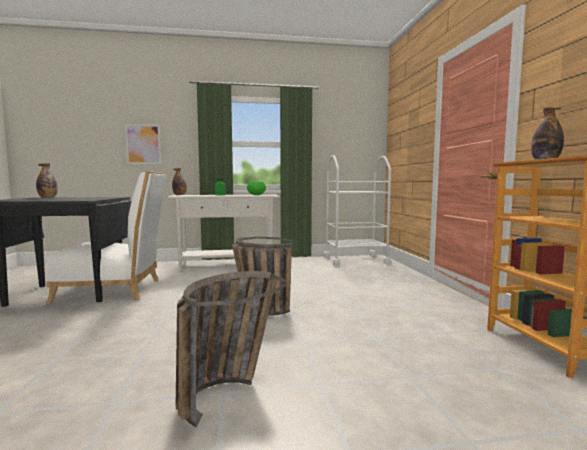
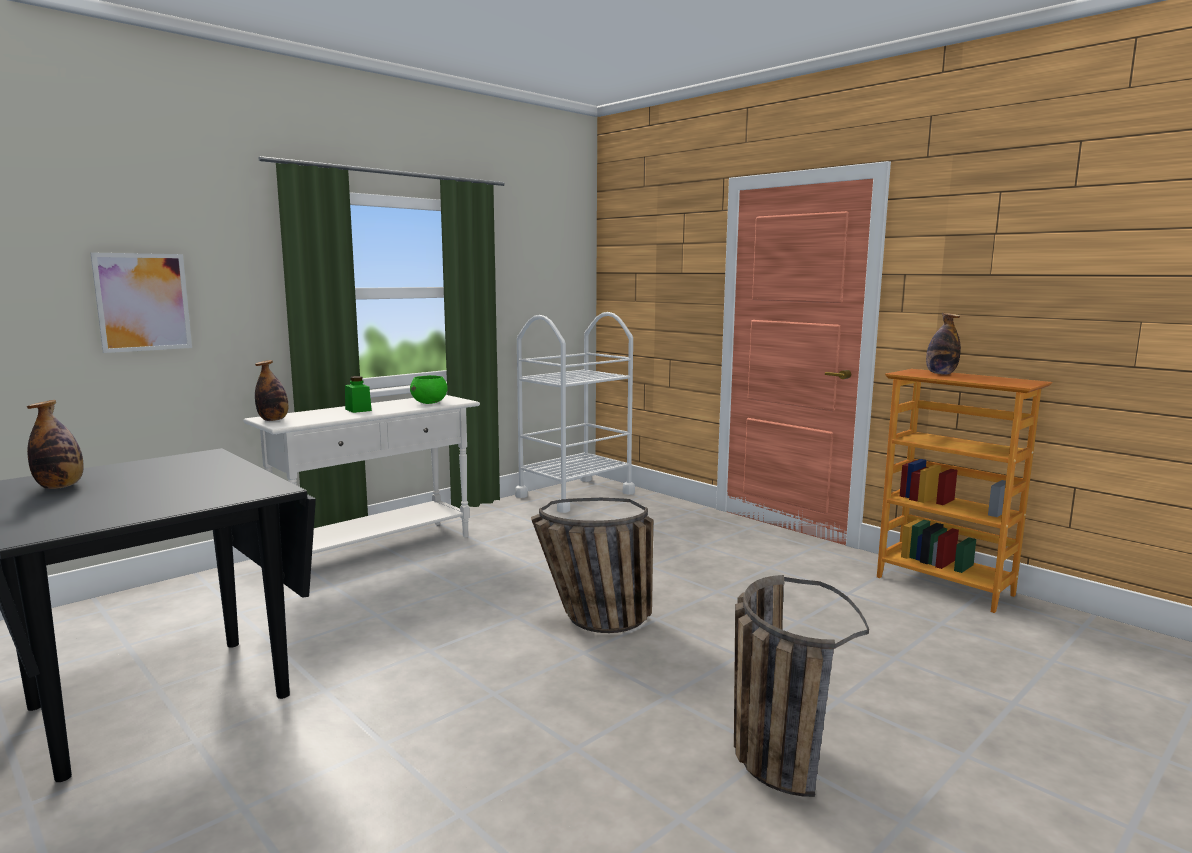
camera: 35 degrees left, 5 degrees up
(116, 290) = (262, 663): white chair -> none

